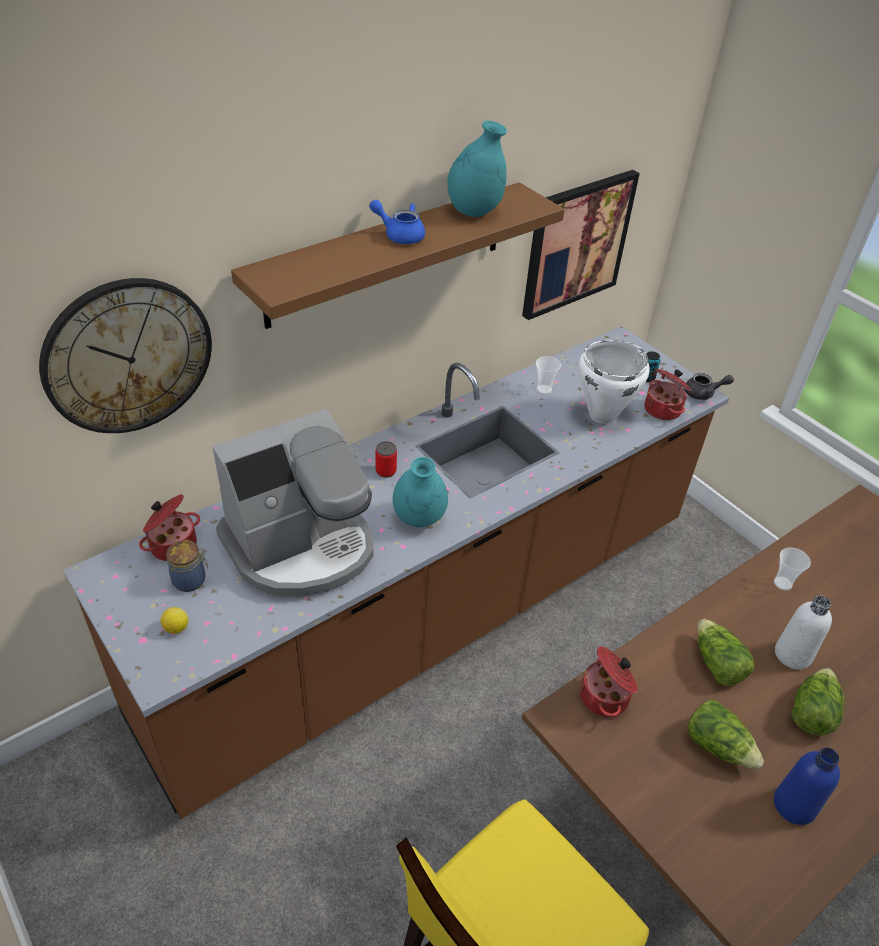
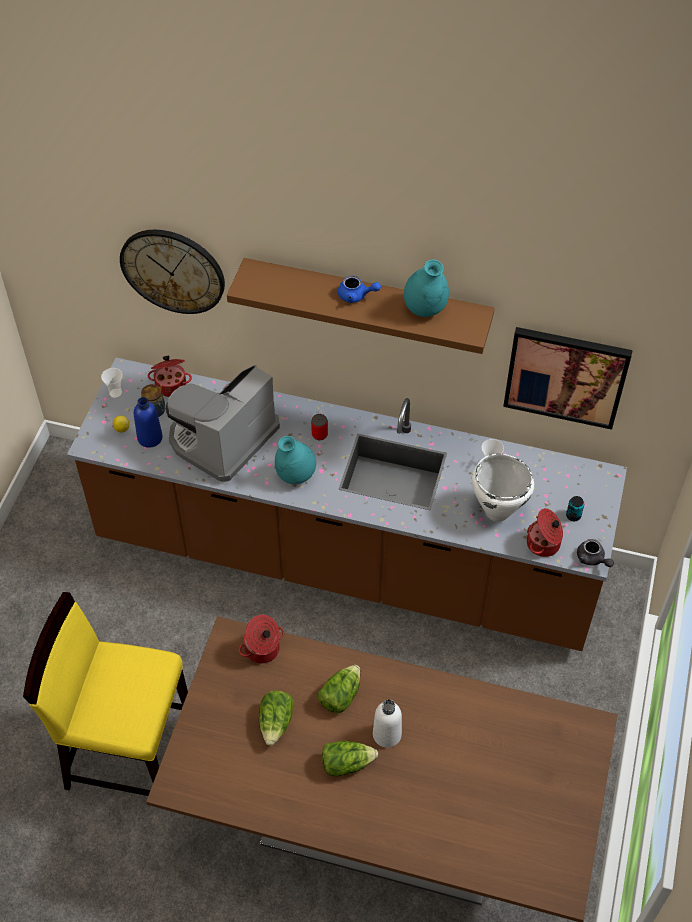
camera: 55 degrees right, 10 degrees up
(301, 546) = (222, 438): coffee machine -> coffee machine turned 105 degrees clockwise
(400, 235) = (356, 296): blue teapot -> blue teapot turned 120 degrees clockwise
(782, 583) = (450, 704): cup -> cup (115, 393)
(794, 805) = (266, 779): blue bottle -> blue bottle (150, 438)

